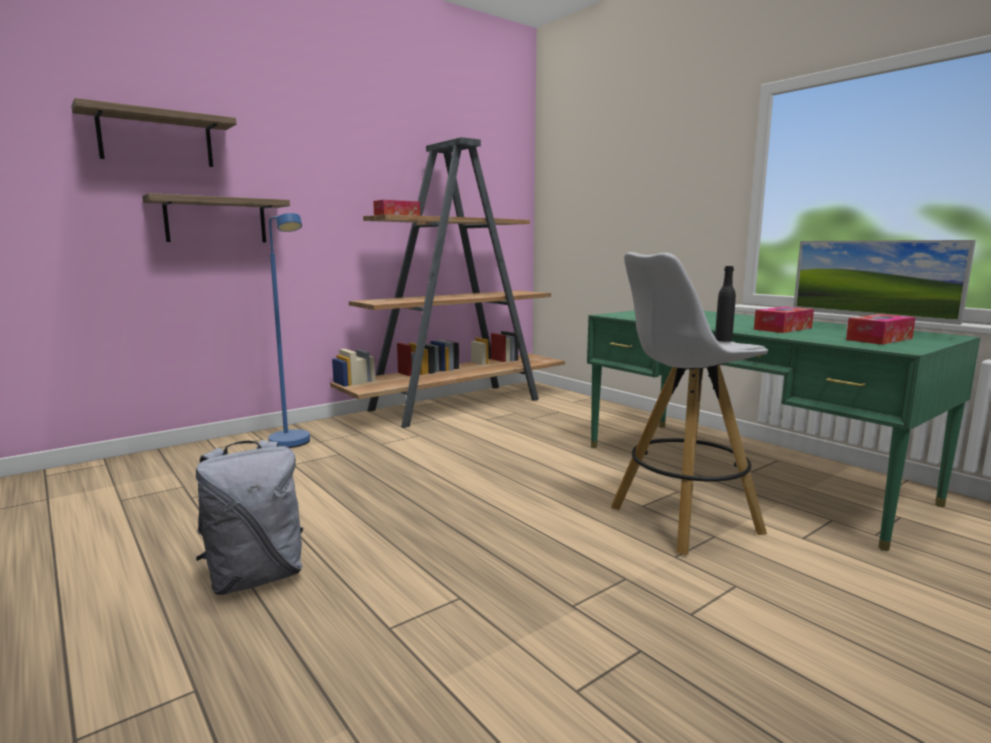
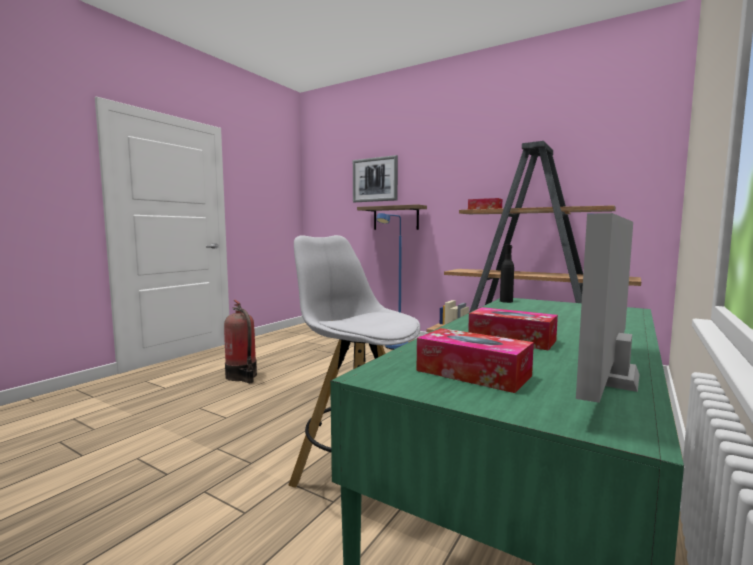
camera: 70 degrees right, 5 degrees down
(156, 139) = (375, 179): shelf -> picture
(255, 577) = (242, 376): grey backpack -> fire extinguisher
(723, 340) = (385, 324): black bottle -> black bottle (506, 301)

